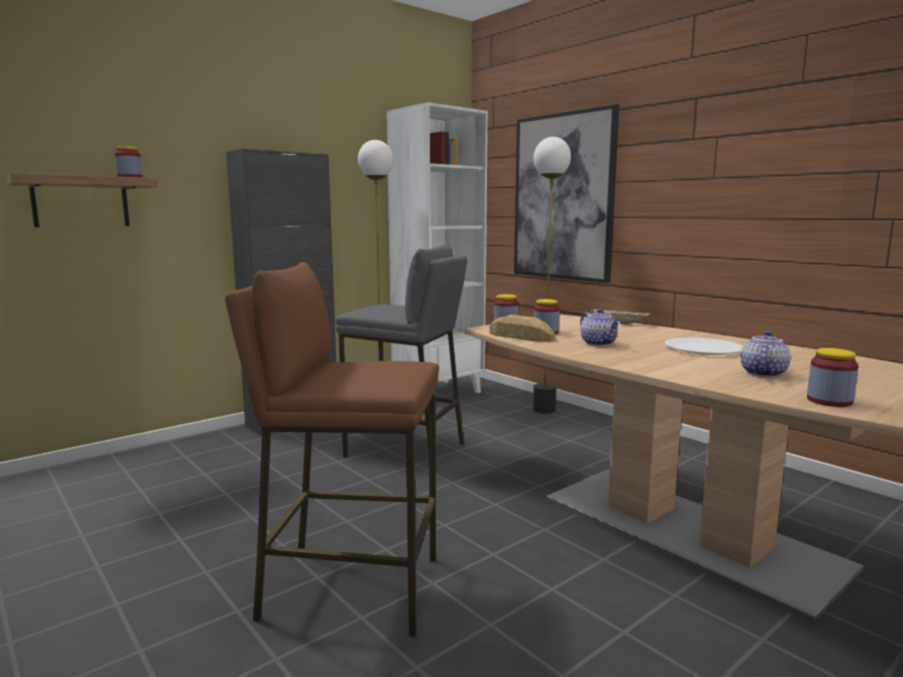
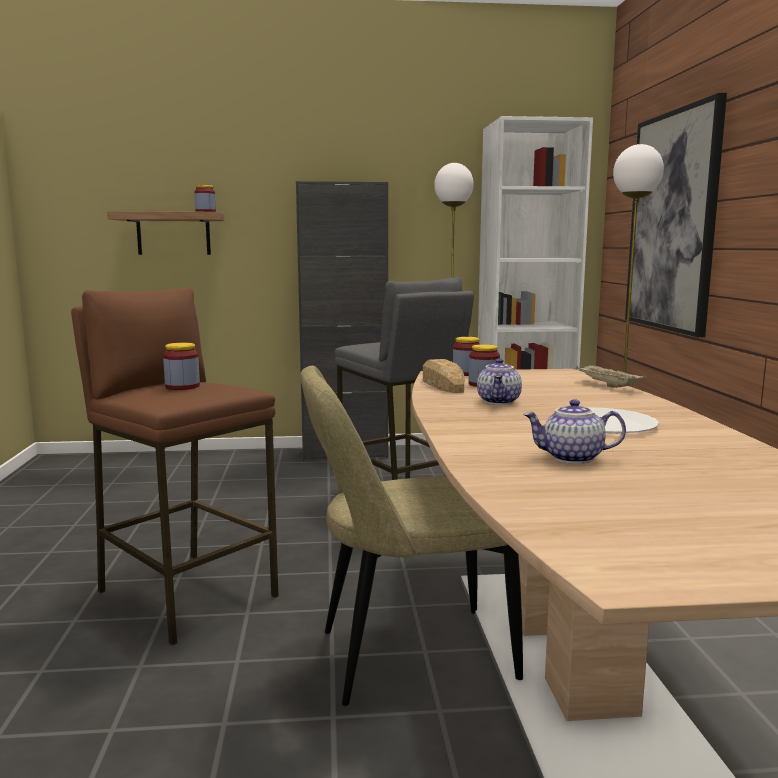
camera: 35 degrees right, 0 degrees up
(599, 568) = (406, 657): none -> beige chair
(761, 373) = (572, 458): teapot -> teapot turned 150 degrees counterclockwise
(829, 401) = (535, 498): jar -> jar (182, 386)

